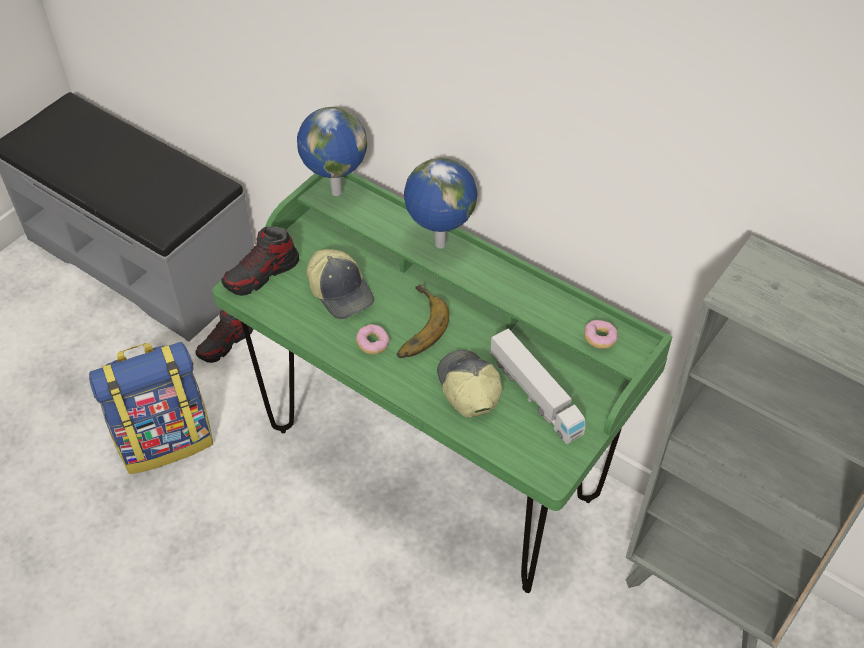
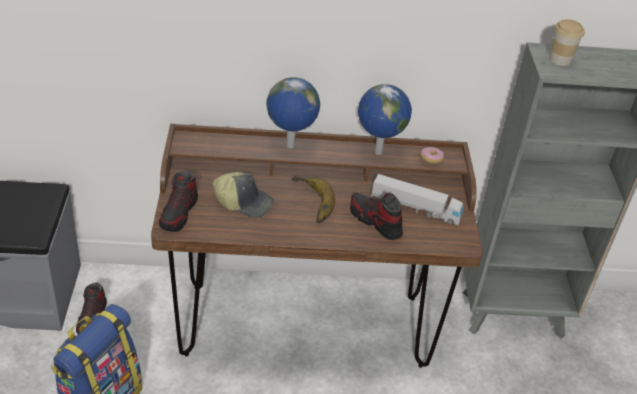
camera: 40 degrees left, 10 degrees down
(335, 192) = (191, 141): globe -> globe (377, 152)
(373, 344) = (294, 222): donut -> none
(433, 463) = (304, 324): green desk -> brown desk
(467, 388) = (375, 222): cap -> shoe
(770, 283) = (560, 60): none -> cup

